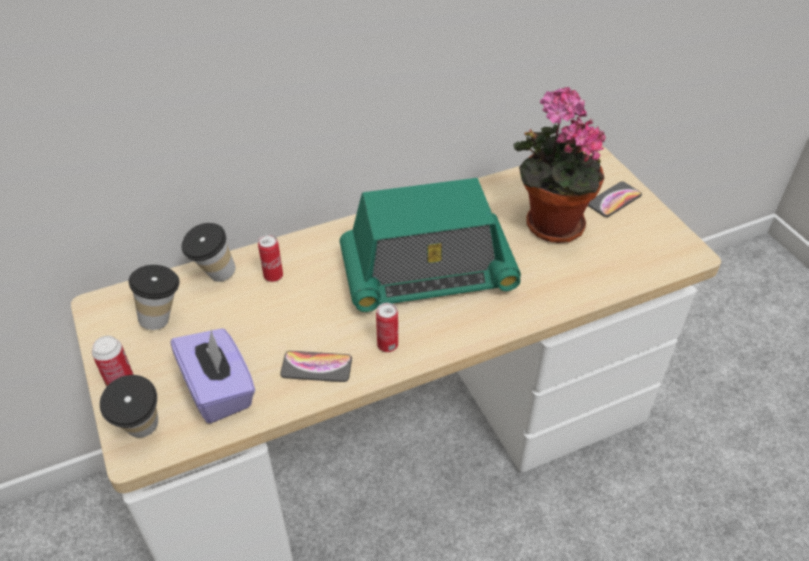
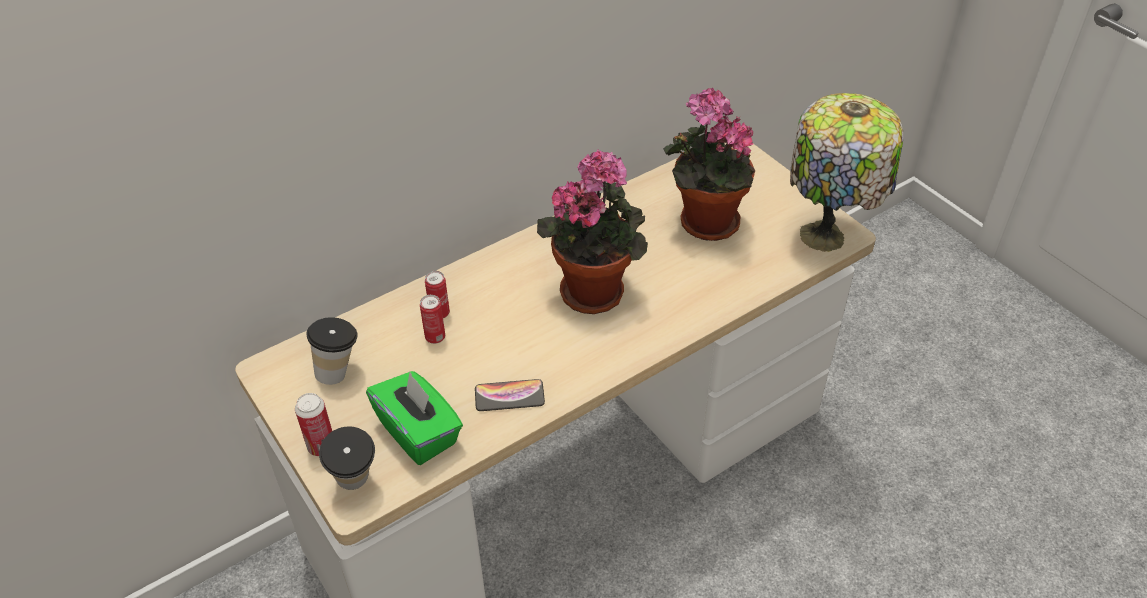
camera: 10 degrees left, 0 degrees up
(214, 277) = (378, 322): cup -> none
(219, 390) = (419, 432): purple tissue box -> green tissue box
(387, 345) = (574, 365): can -> can (435, 337)
(428, 274) = (595, 289): radio -> potted plant
(614, 200) = (762, 189): phone -> none
(669, 254) = (826, 237): none -> table lamp

